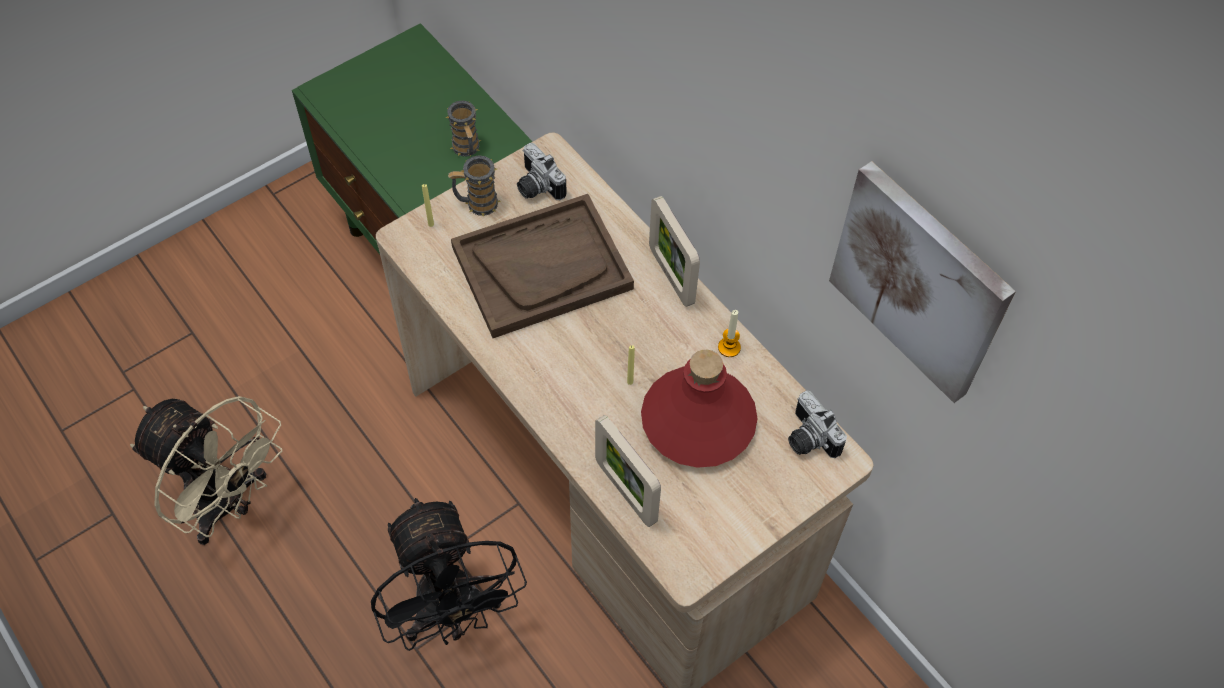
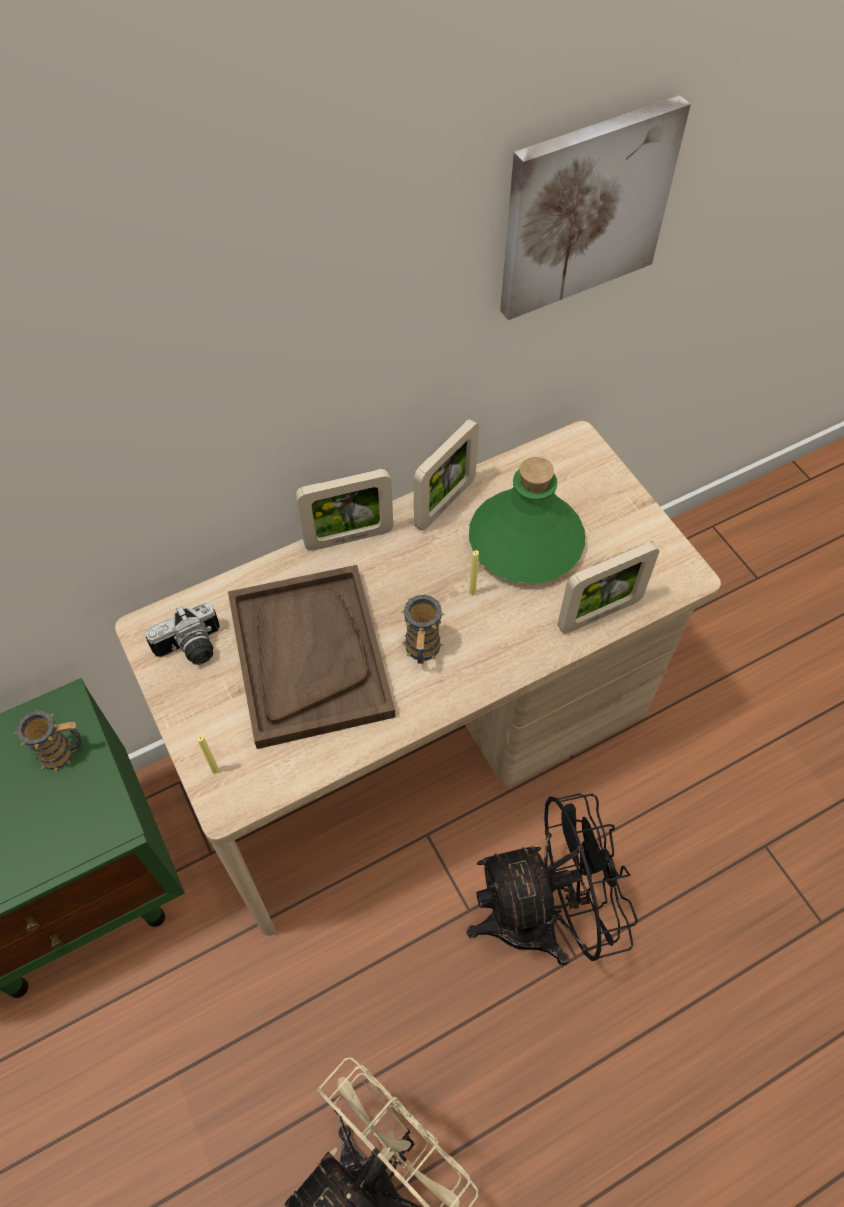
camera: 80 degrees left, 0 degrees up
(476, 204) = (199, 715): mug -> mug (422, 651)
(698, 422) = (526, 542): red bottle -> green bottle
(729, 347) = (445, 503): candle -> picture frame
(807, 438) = (554, 461): camera -> none

